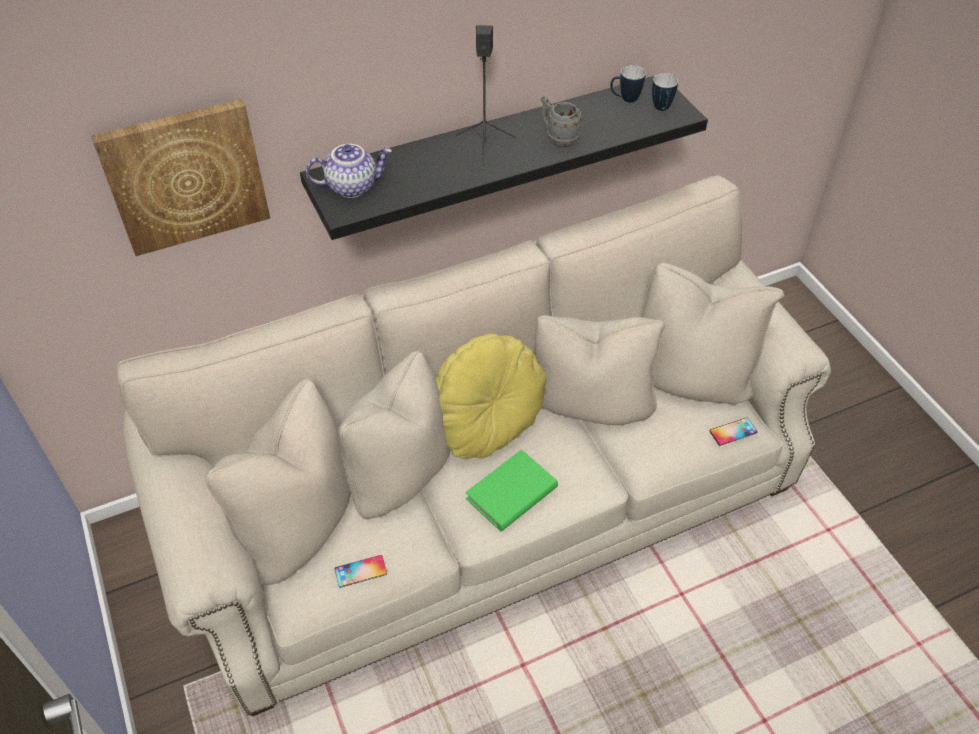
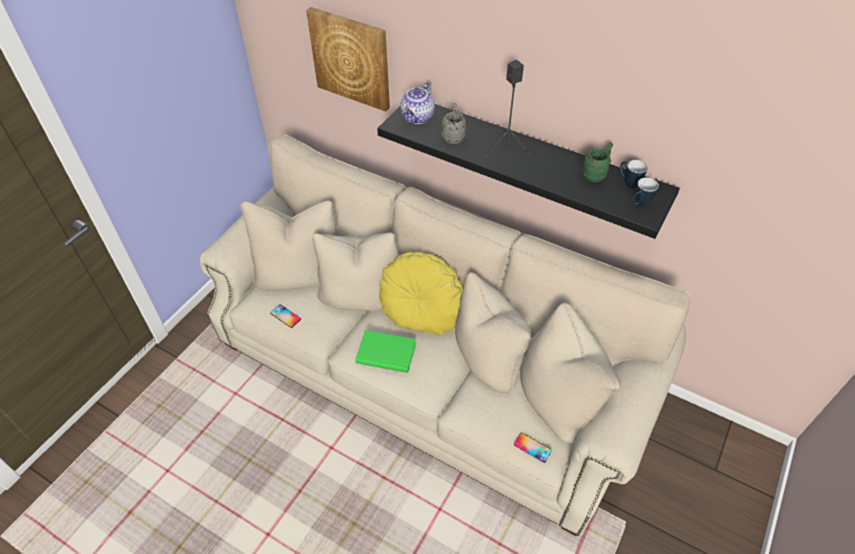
camera: 55 degrees right, 0 degrees up
(352, 186) = (418, 118): teapot -> teapot turned 75 degrees clockwise
(558, 138) = (551, 172): grey mug -> grey mug (453, 136)
(591, 111) = (596, 174): none -> green mug

